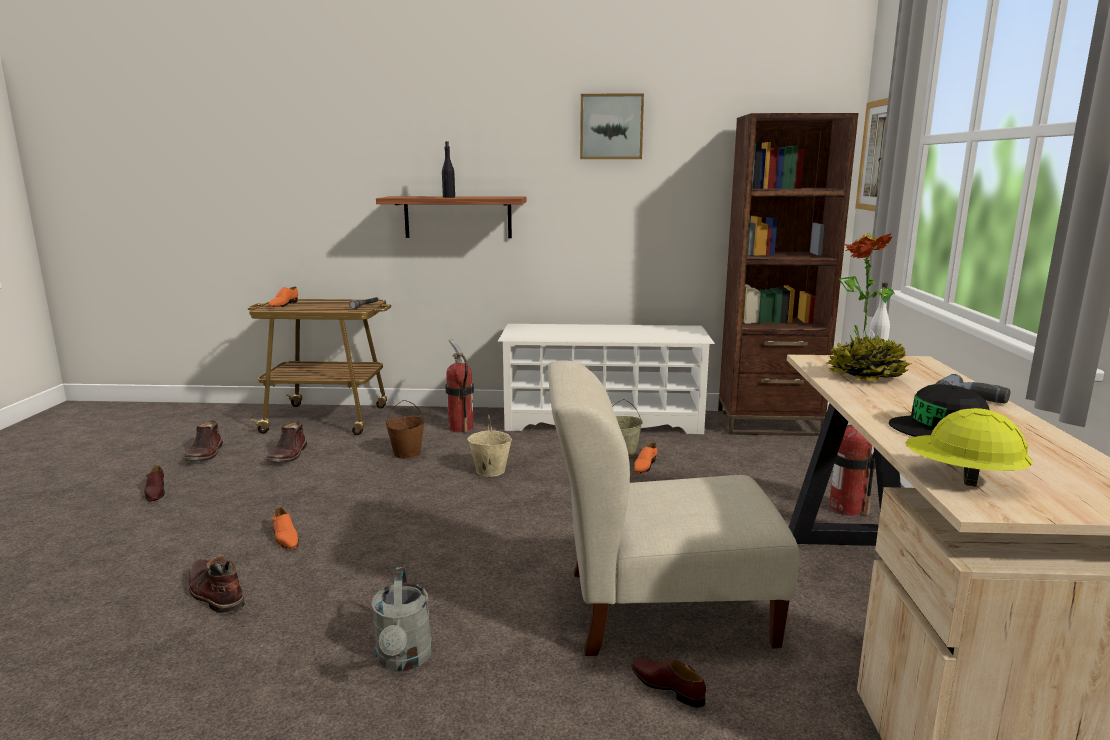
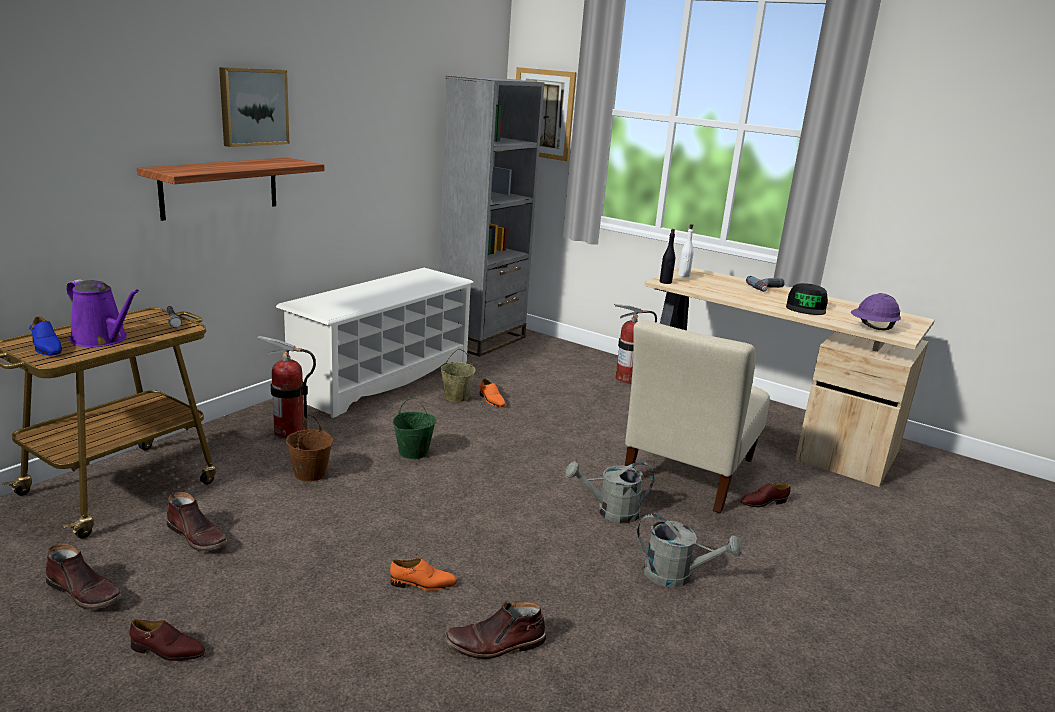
camera: 60 degrees left, 5 degrees up
(283, 305) = (46, 348): orange shoe -> blue shoe
(312, 307) = (102, 339): none -> purple watering can
(448, 197) = (244, 167): black bottle -> black bottle (665, 282)
(490, 471) = (413, 452): beige bucket -> green bucket
(498, 585) = (610, 512): none -> grey watering can
(611, 127) = (357, 80): picture -> picture (253, 107)
(768, 424) = (482, 340): brown bookcase -> grey bookcase
(865, 376) = (709, 286): potted plant -> none
(962, 479) = (872, 328): yellow hard hat -> purple hard hat

